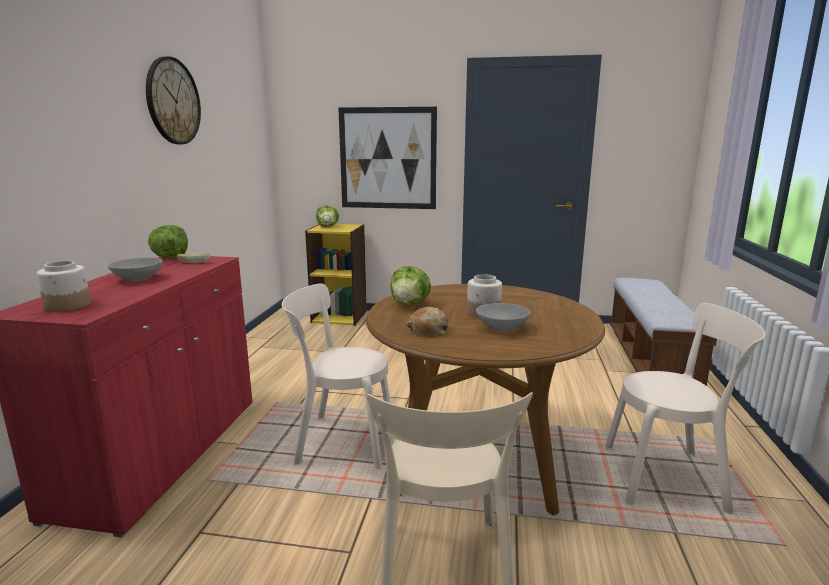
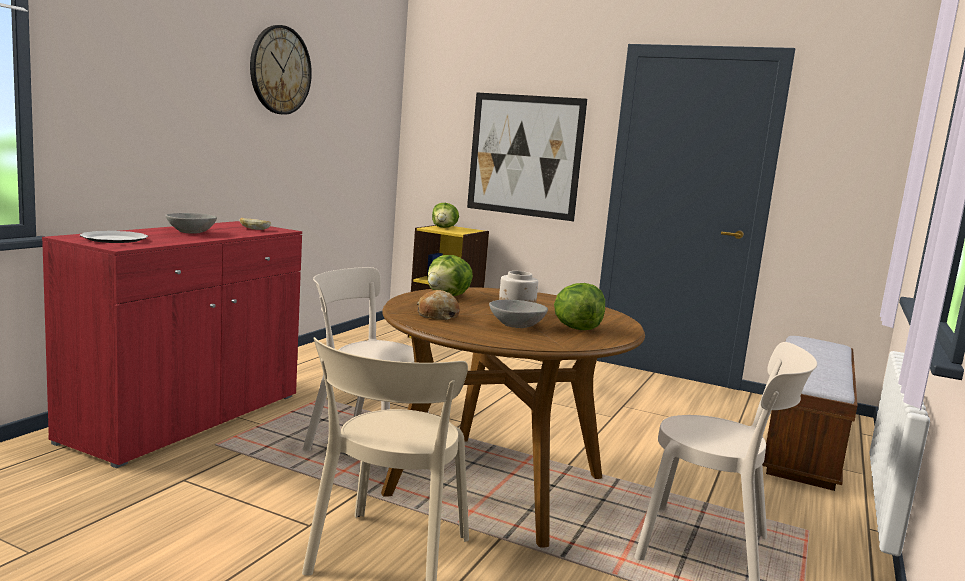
camera: 15 degrees right, 5 degrees down
(68, 305) = (115, 239): jar -> plate
(171, 258) = (238, 223): lettuce -> lettuce (577, 328)

